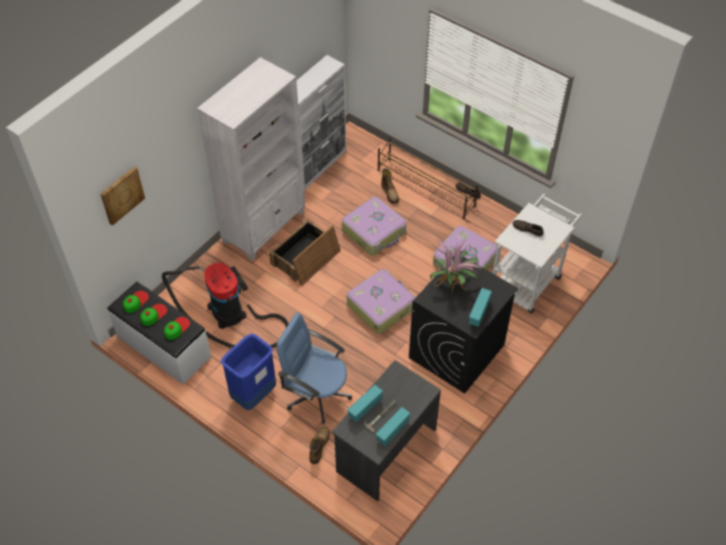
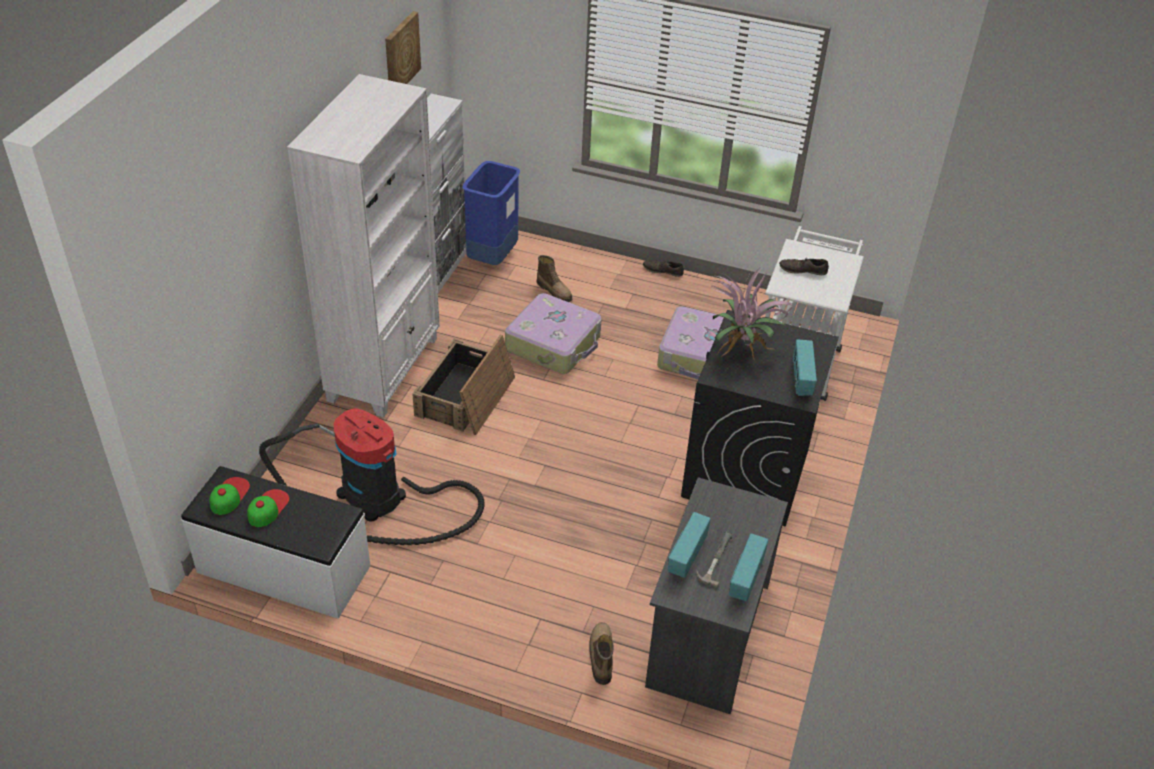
camera: 20 degrees left, 10 degrees down
(121, 195) = (191, 297): picture -> picture (401, 53)
(176, 328) = (315, 519): cap -> none
(253, 394) = (463, 606): blue trash can -> blue trash can (492, 257)
(317, 394) = (564, 580): blue office chair -> none
(381, 306) = (607, 437): suitcase -> none
(426, 188) = (603, 277): brown shoe rack -> none

